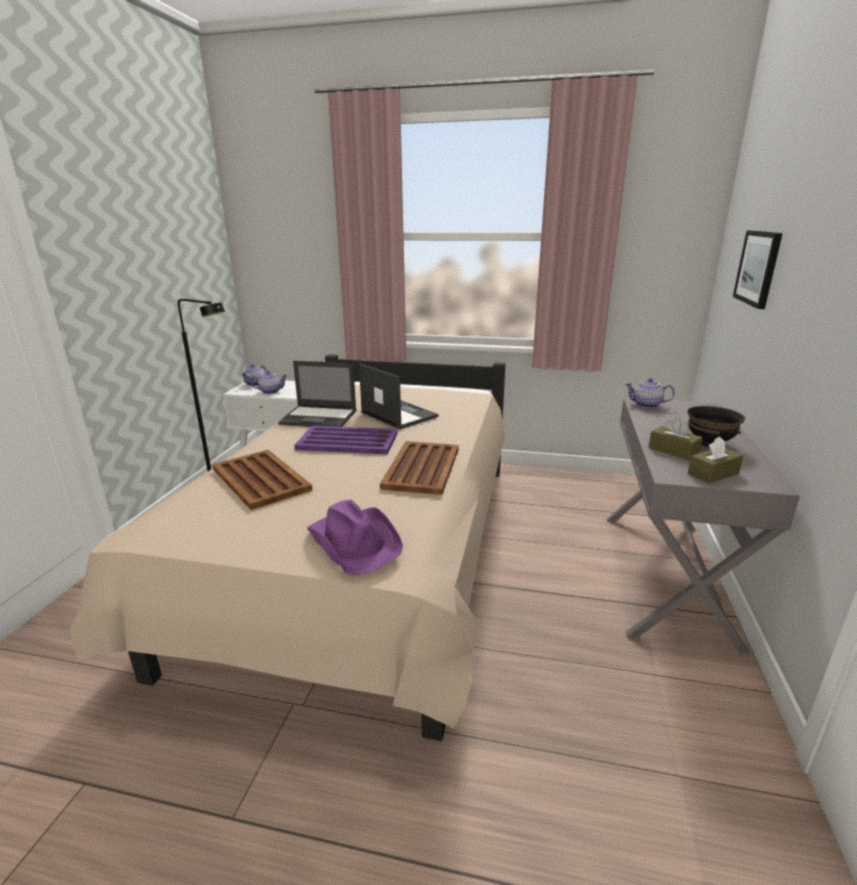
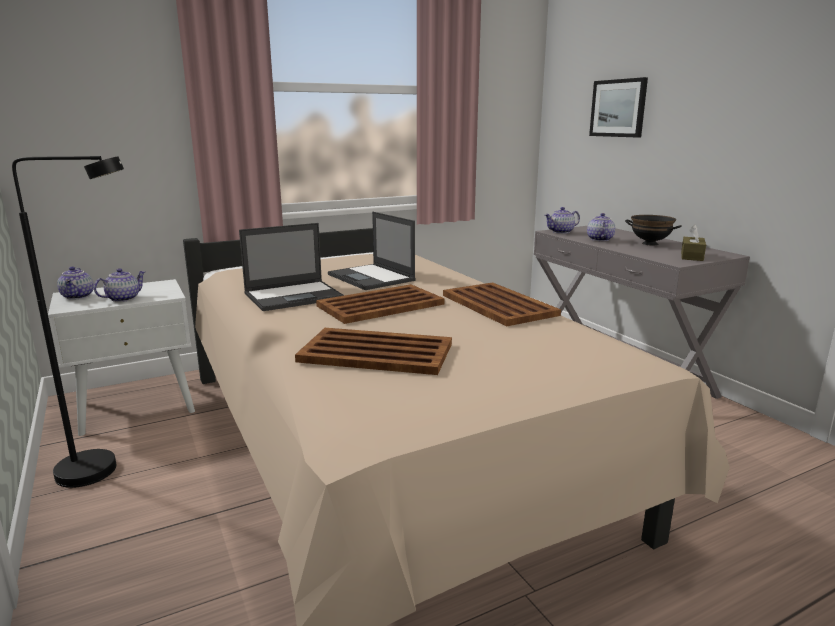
camera: 40 degrees left, 5 degrees down
(348, 441) = (382, 305): purple tray -> brown tray
(355, 542) = (585, 361): purple hat -> none
(398, 414) = (372, 277): laptop -> laptop turned 135 degrees counterclockwise
(663, 424) = (599, 239): none -> teapot
(673, 451) = (643, 250): brown tissue box -> none

